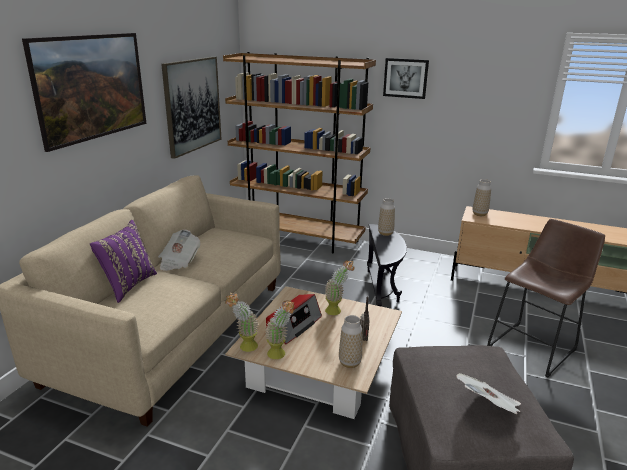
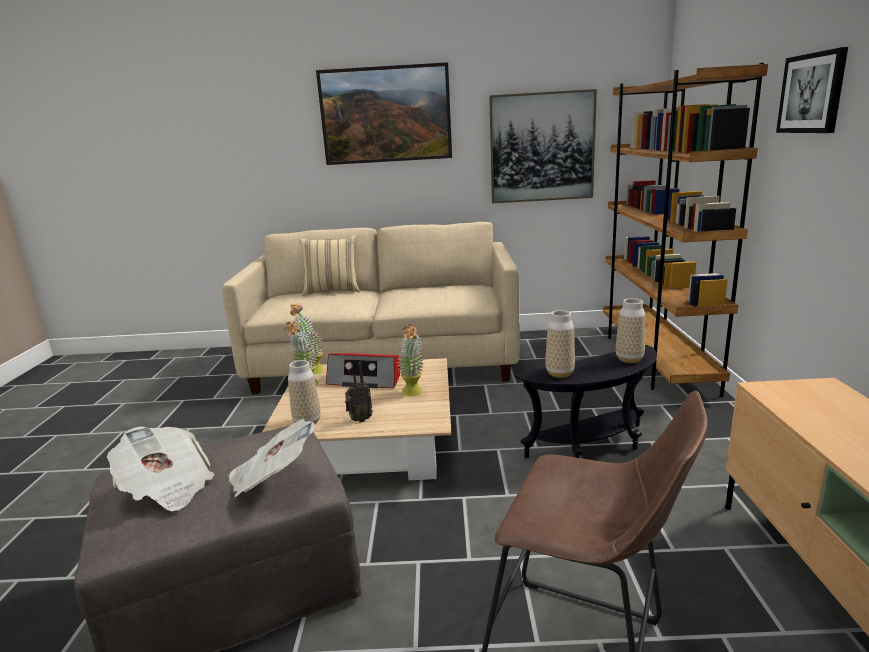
camera: 70 degrees right, 5 degrees down
(128, 285) = (332, 291): purple pillow -> beige pillow
(178, 261) = (394, 292): newspaper -> newspaper (273, 477)
(479, 214) = (810, 394): vase -> vase (559, 373)

